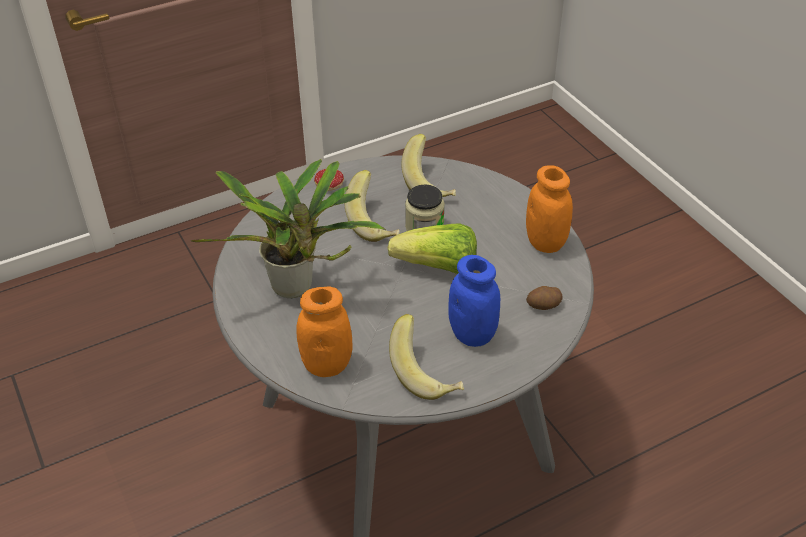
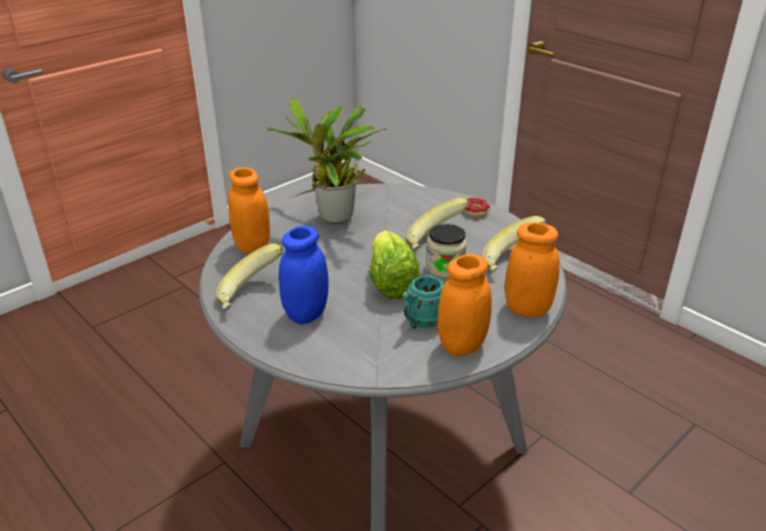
camera: 75 degrees right, 10 degrees down
(505, 194) = (527, 309): none -> orange jar
(506, 260) = (421, 322): none -> turquoise mug
(544, 306) = (361, 354): potato -> none

